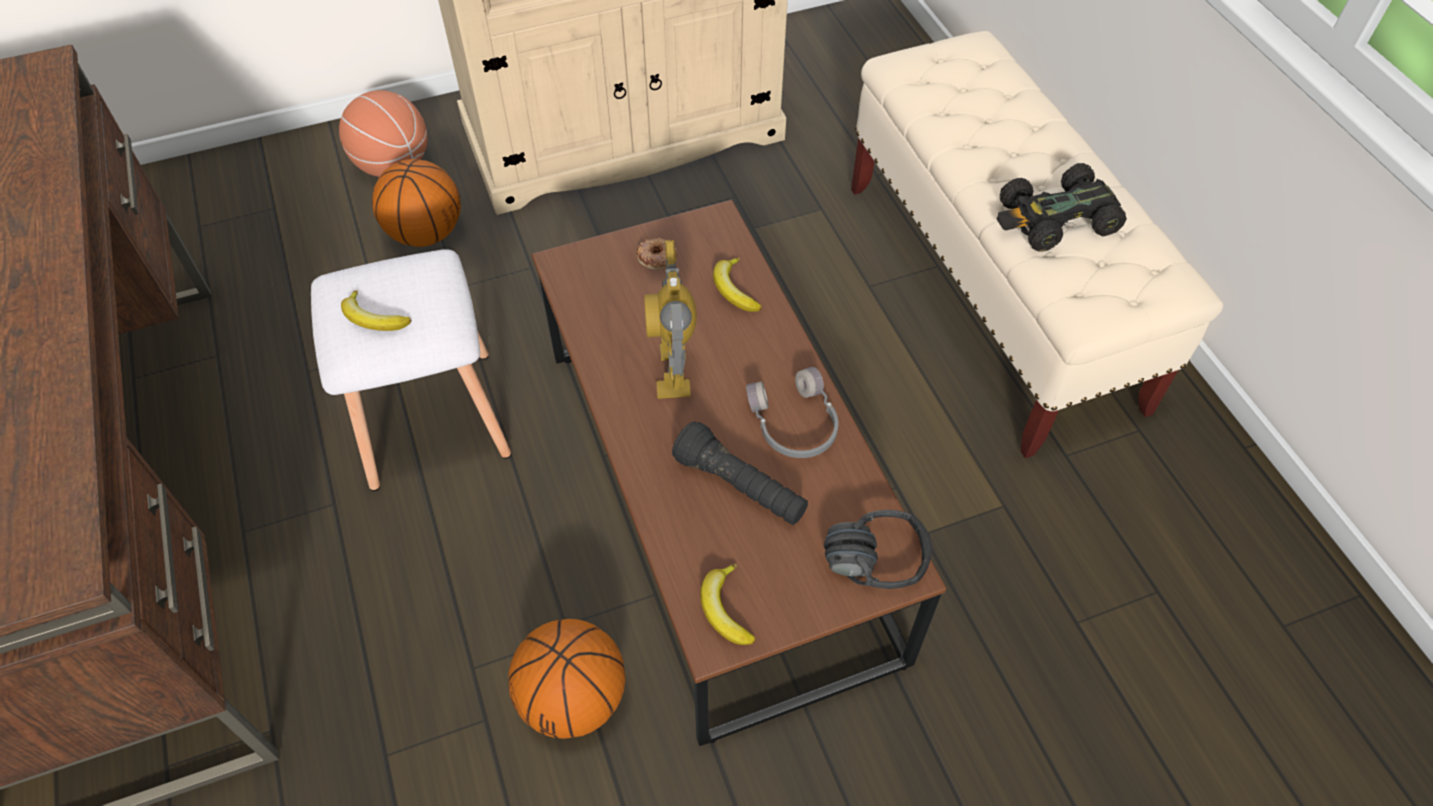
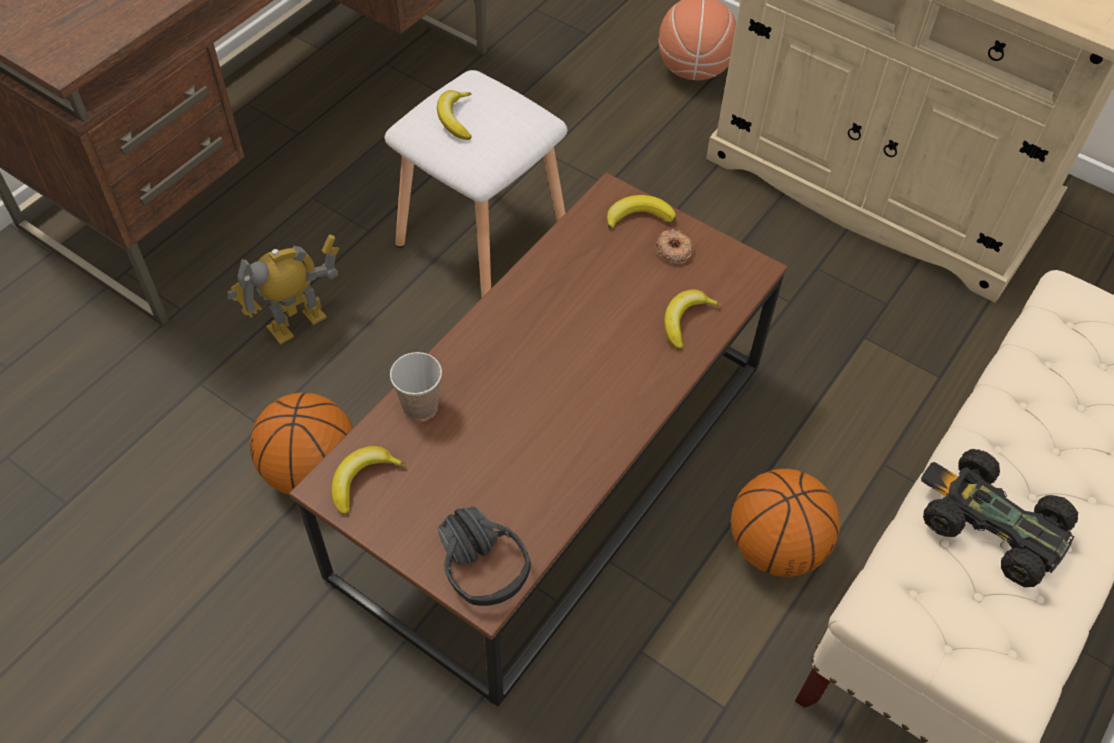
camera: 55 degrees right, 0 degrees up
(426, 233) = (646, 129): basketball -> basketball (775, 546)
(601, 259) = (639, 216): none -> banana
(674, 371) = (565, 325): toy robot -> toy robot (297, 324)
(677, 522) = (420, 406): none -> cup
(740, 487) = (484, 431): black flashlight -> none
(793, 424) = (576, 436): grey headphones -> none

